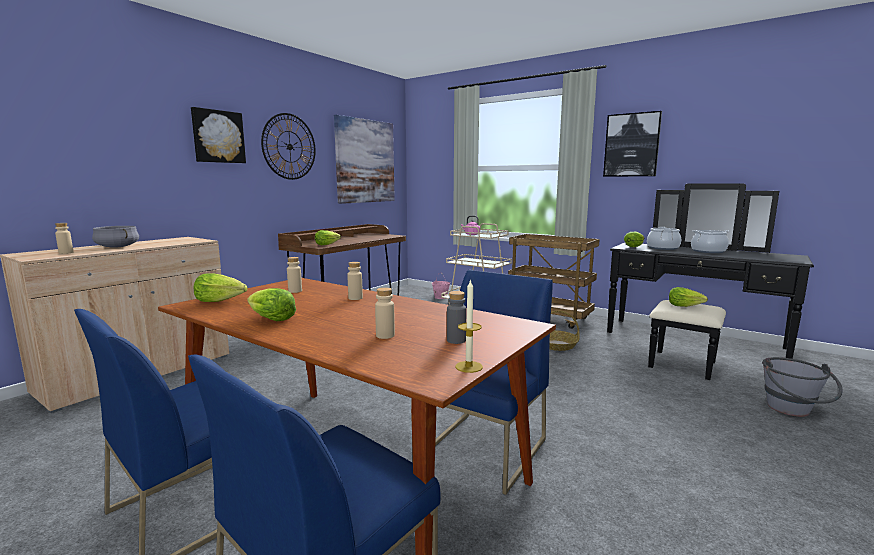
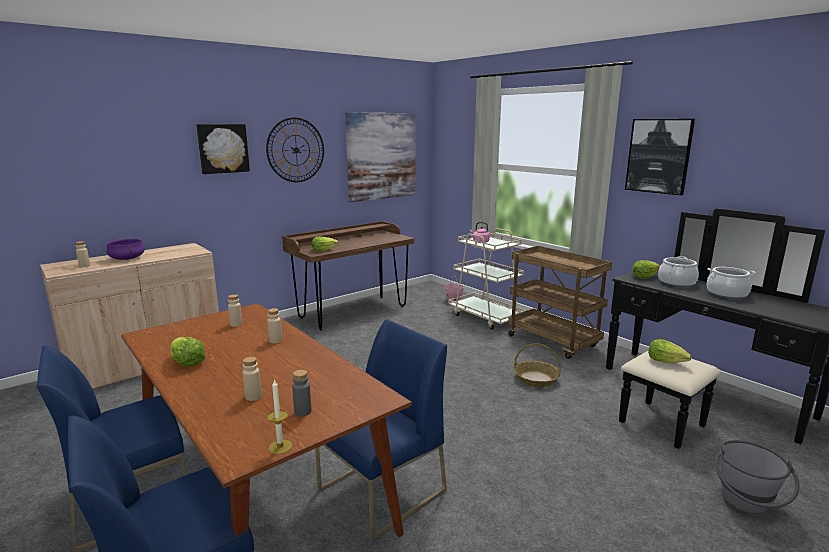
camera: 15 degrees right, 5 degrees up
(117, 247) = (126, 258): grey cooking pot -> purple cooking pot
(220, 301) = (169, 332): lettuce -> none

